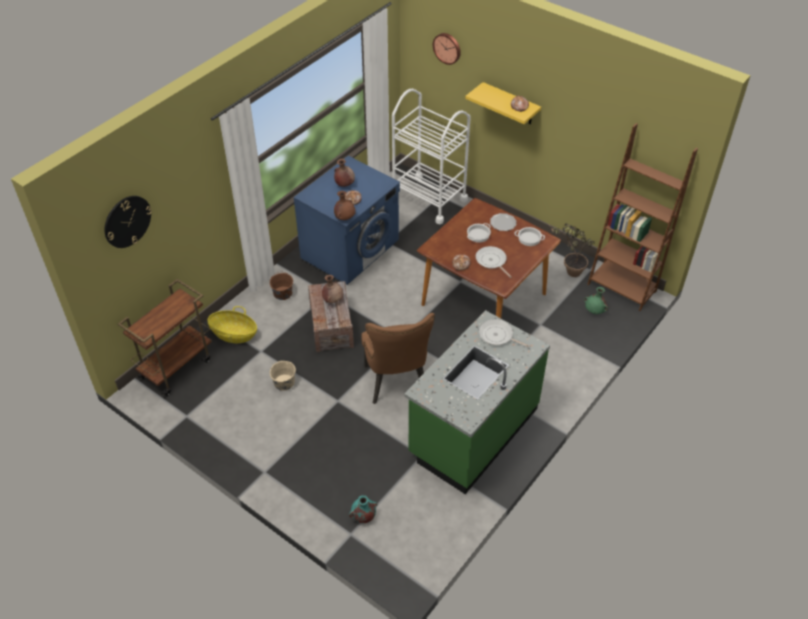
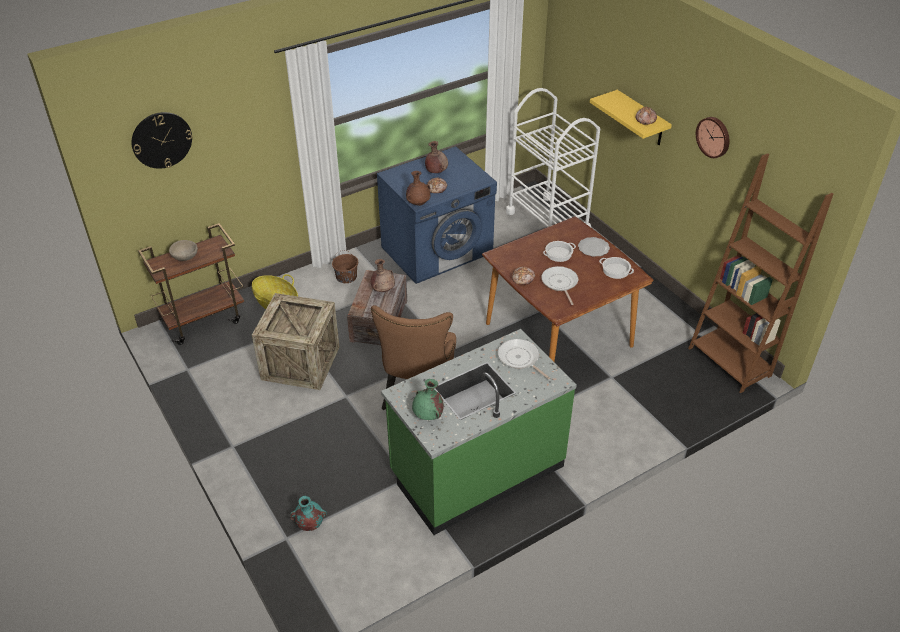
camera: 20 degrees right, 5 degrees down
(160, 318) = (185, 257): none -> beige bowl
(284, 382) = (300, 363): beige bucket -> crate
(447, 48) = (587, 46): wall clock -> wall clock (714, 136)
(568, 271) = (672, 329): potted plant -> none
(594, 311) = (683, 379): green vase -> green vase (428, 416)

